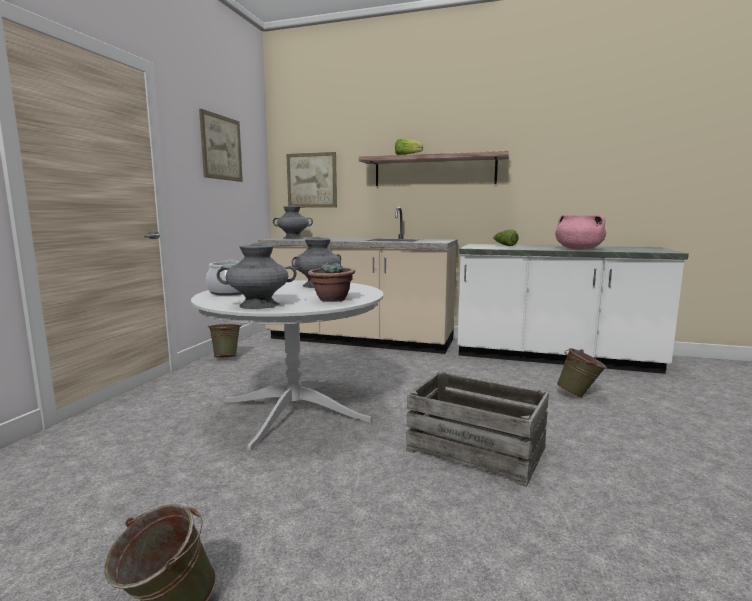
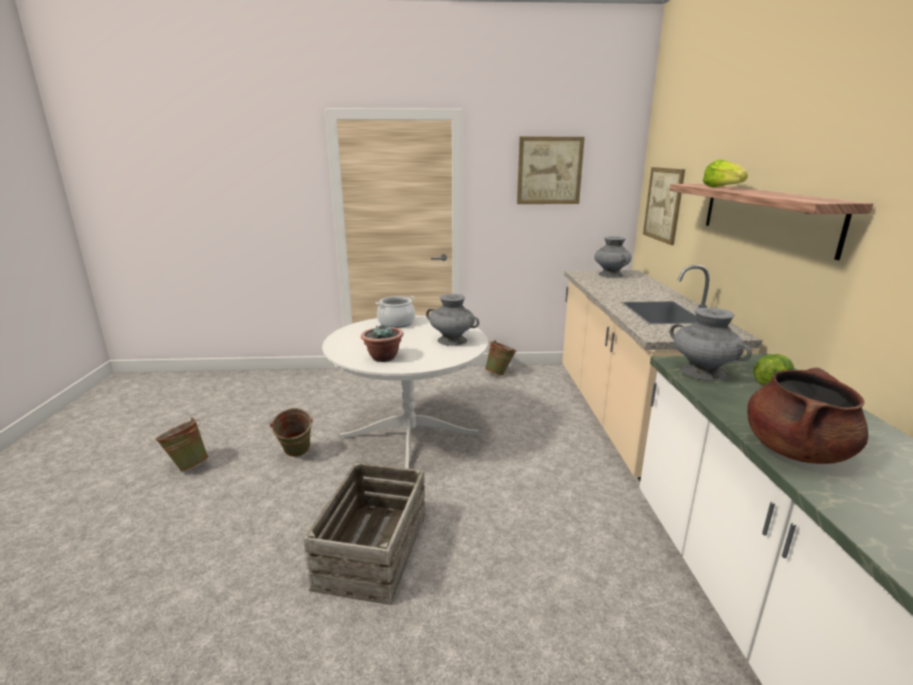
camera: 70 degrees right, 10 degrees up
(258, 305) = (348, 341): grey vase -> grey vase (702, 372)
(578, 249) = (795, 450): pink cooking pot -> brown cooking pot
(580, 395) = (586, 651): green bucket -> green bucket (296, 455)

